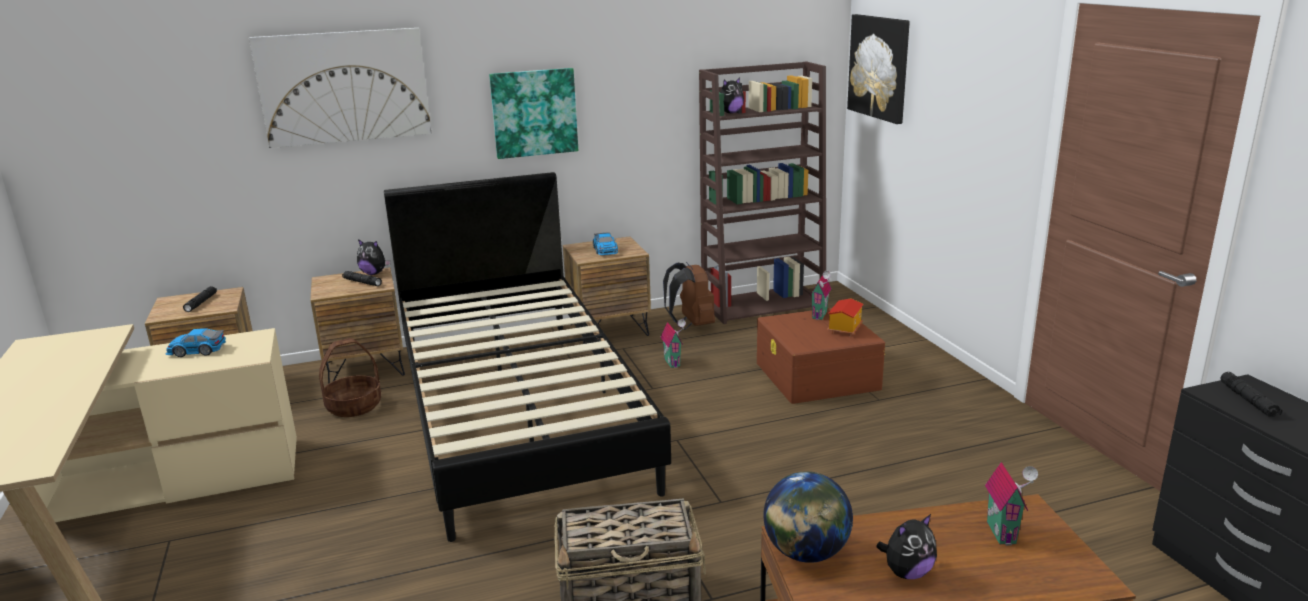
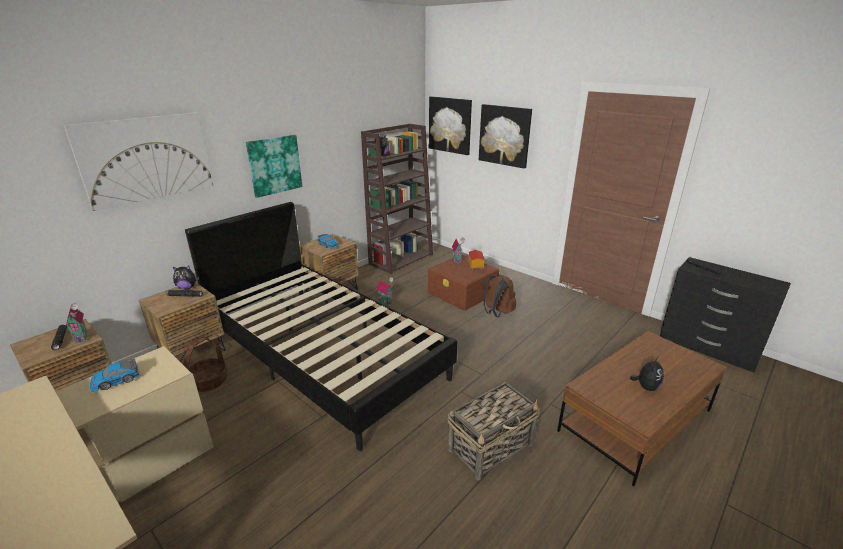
camera: 30 degrees left, 5 degrees up
(691, 325) = (375, 278): brown backpack -> brown backpack (497, 313)
(806, 553) = (599, 393): globe -> none
(953, 89) = (504, 135): none -> picture
(1004, 533) = (657, 353): toy house -> toy house (83, 337)

